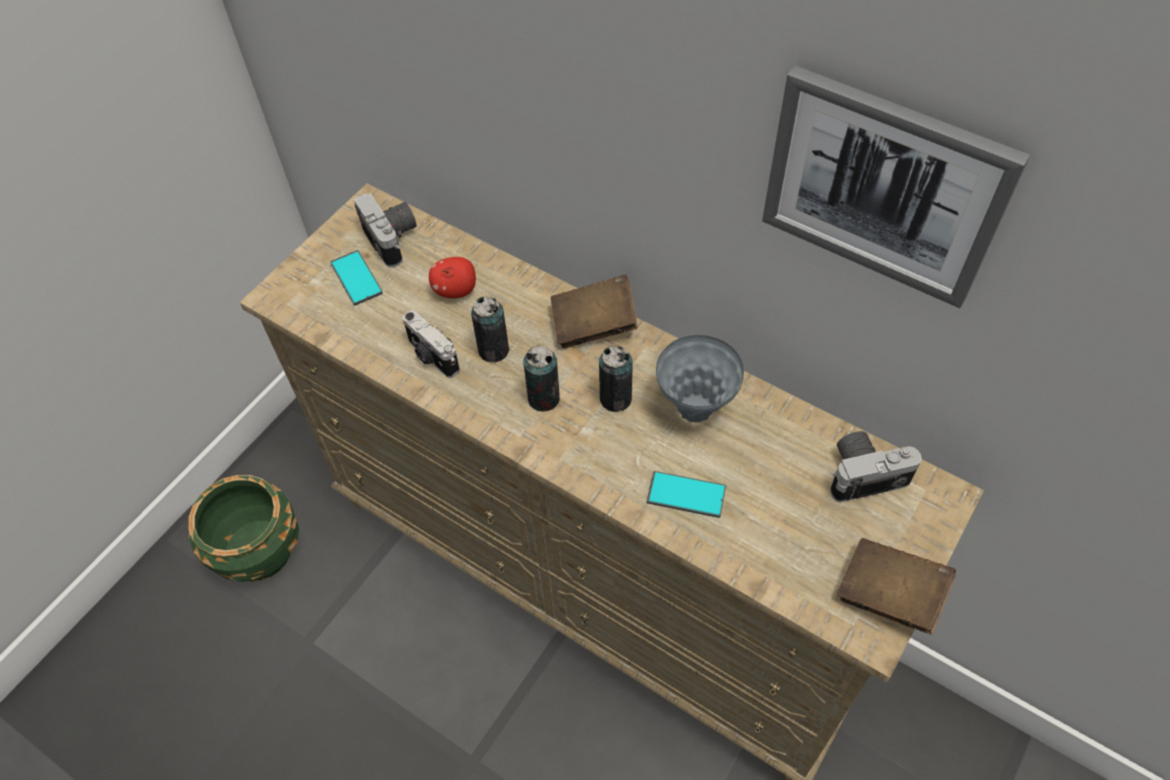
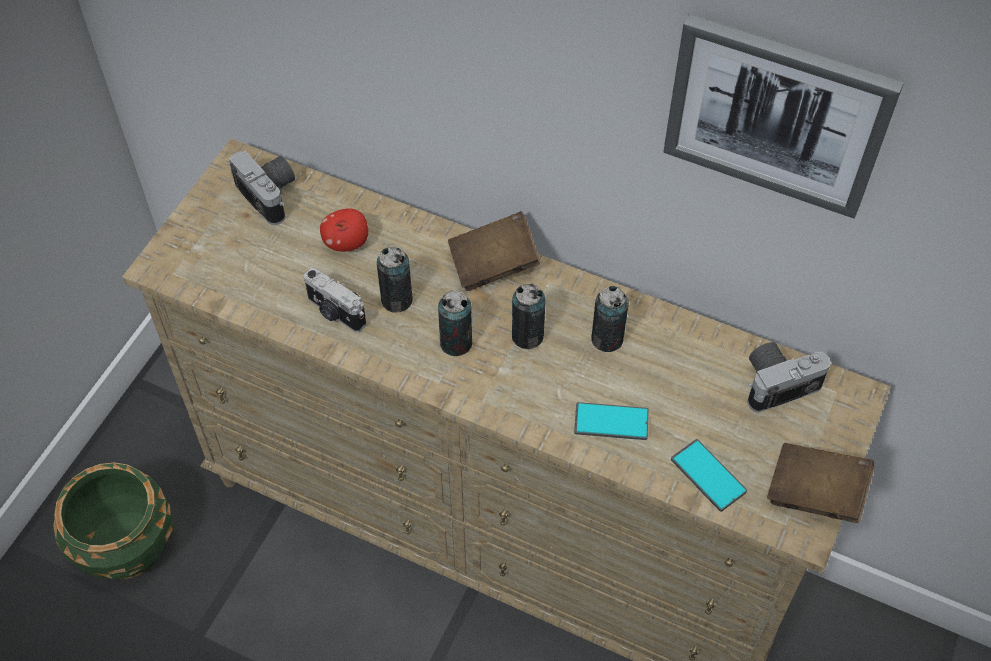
camera: 10 degrees left, 0 degrees up
(356, 278) = (240, 240): phone -> phone (708, 475)
(695, 410) = (607, 339): grey vase -> can

